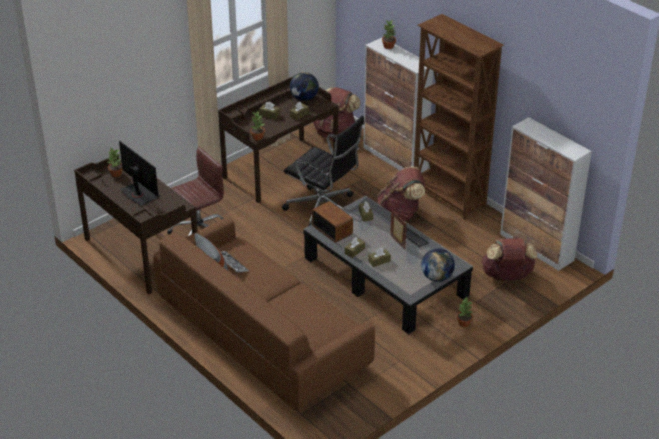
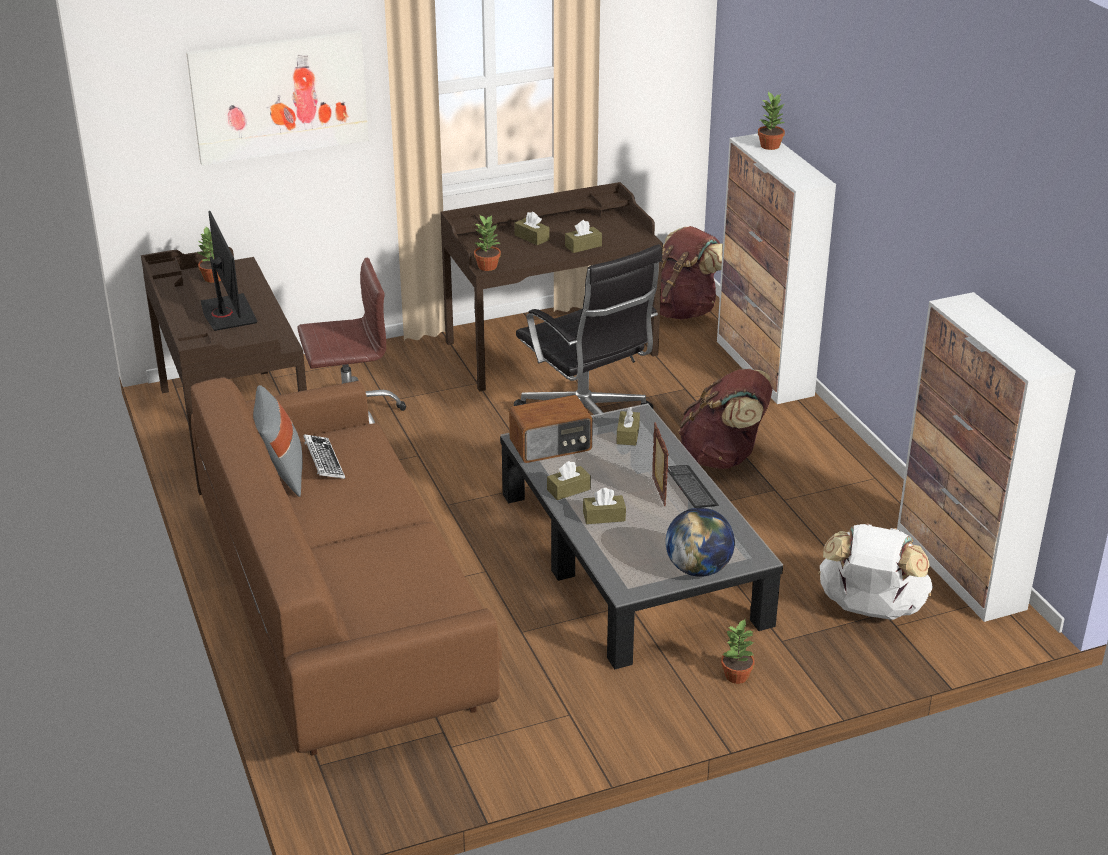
camera: 20 degrees right, 5 degrees down
(135, 68) = (279, 96): none -> picture
(304, 98) = (609, 224): globe -> none
(332, 229) = (551, 446): radio -> radio turned 90 degrees clockwise
(448, 198) = (829, 449): brown bookcase -> none
(507, 277) = (870, 609): brown backpack -> white backpack

